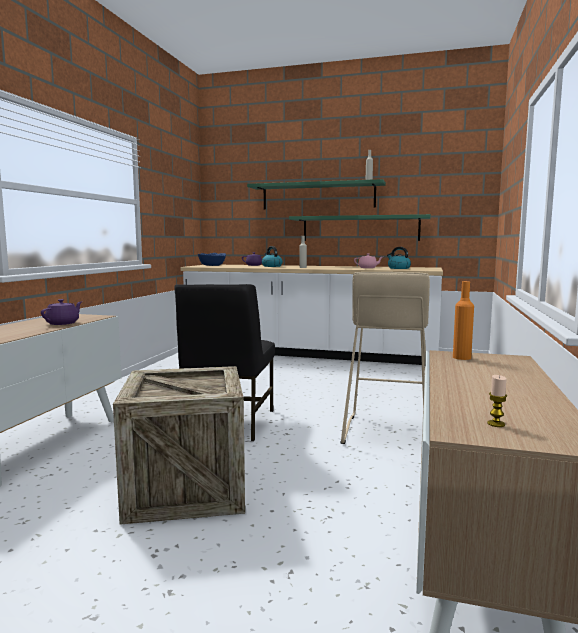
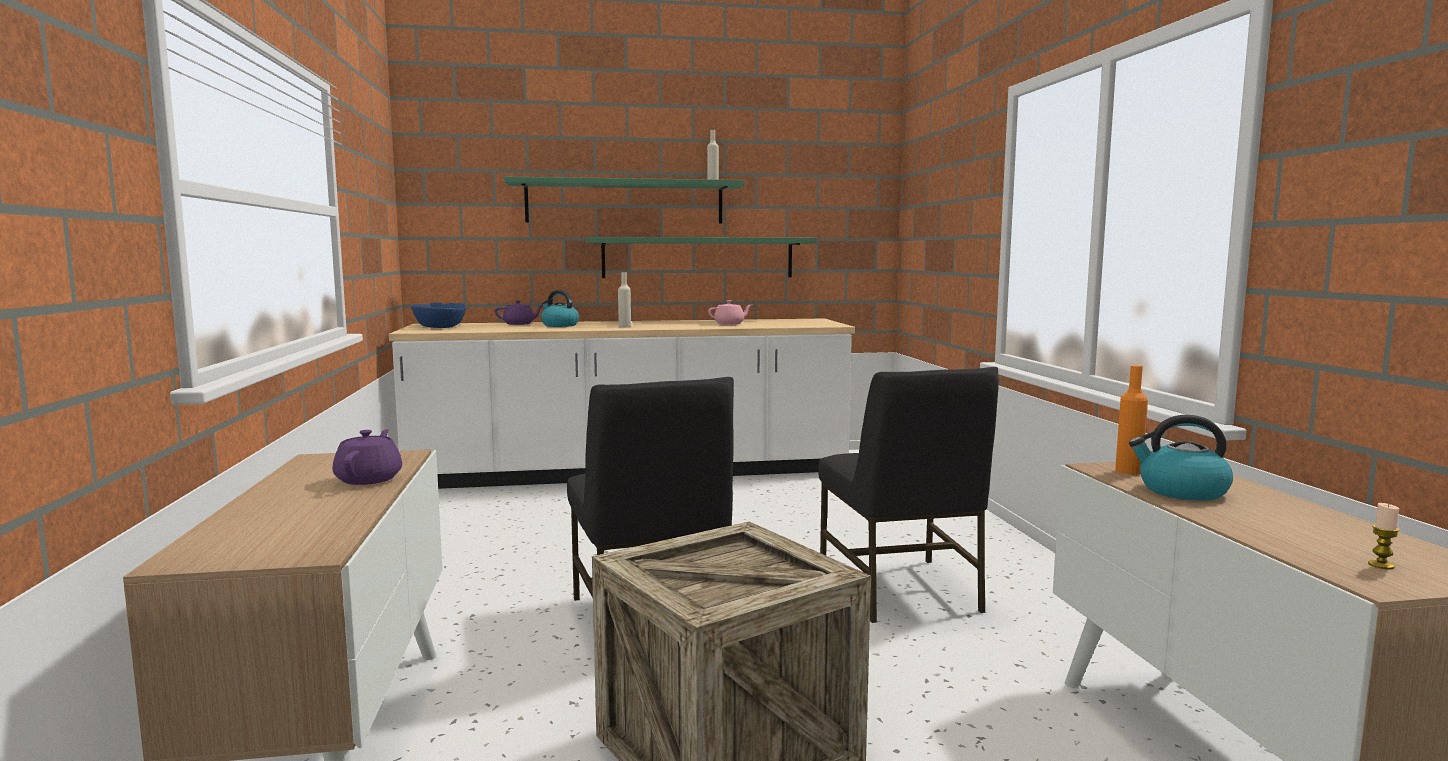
camera: 25 degrees left, 0 degrees up
(386, 433) = (901, 590): beige stool -> black chair
(398, 268) = (776, 323): kettle -> kettle (1181, 491)

